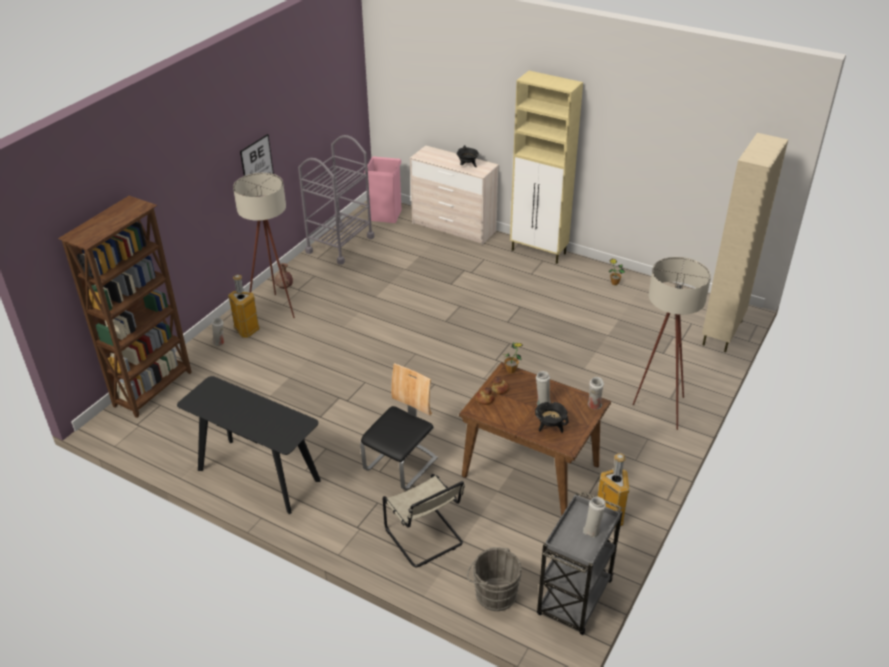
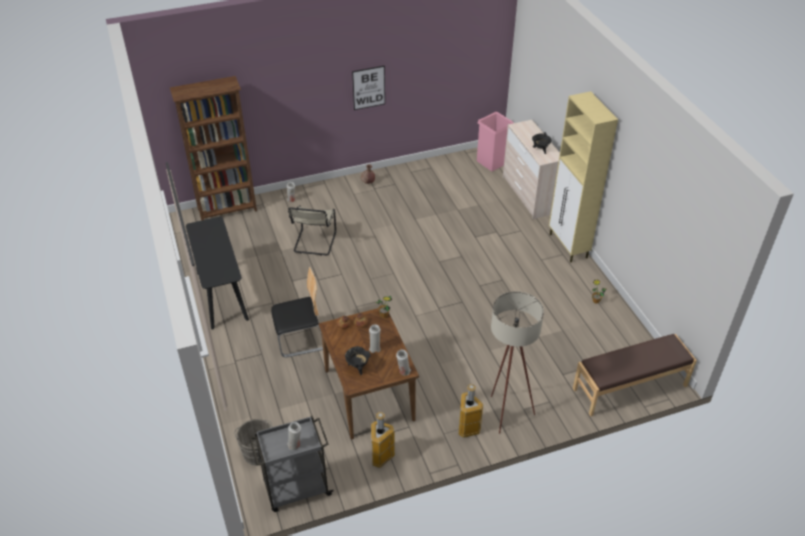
camera: 40 degrees right, 5 degrees up
(246, 330) = (314, 200): trash can -> trash can (467, 428)
(276, 311) = (345, 197): beige floor lamp -> none
(340, 244) = (436, 169): grey cart -> none
(425, 538) = (261, 393): beige chair -> beige chair (314, 243)
(722, 333) = (630, 388): beige cabinet -> brown bench

